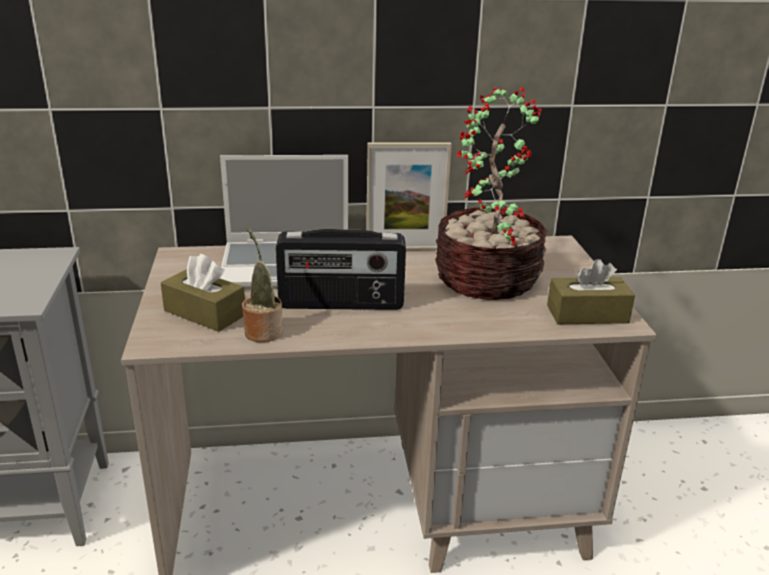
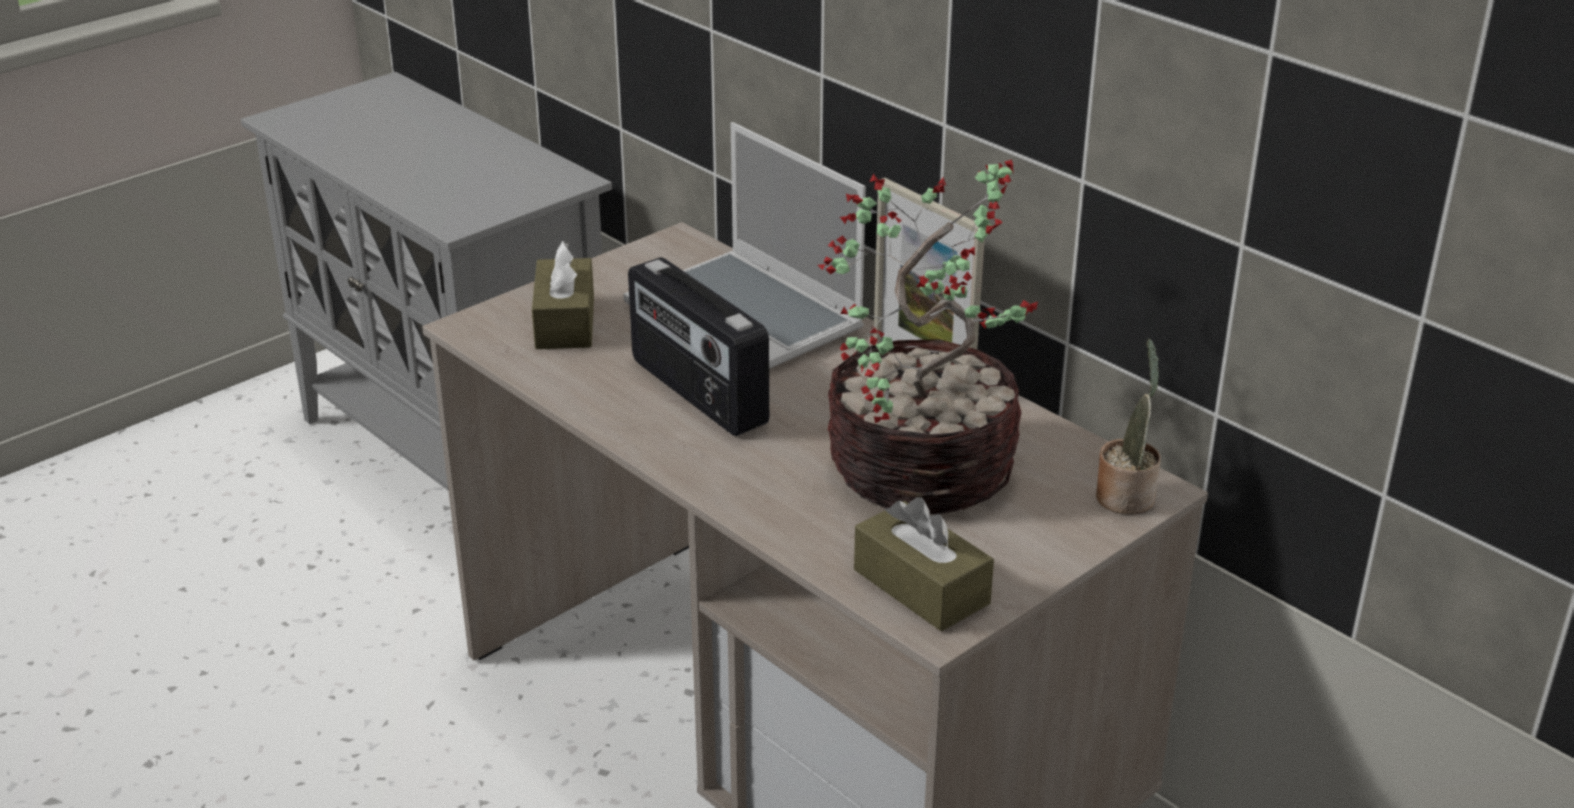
camera: 55 degrees right, 5 degrees up
(262, 331) = (569, 373): potted plant -> potted plant (1126, 495)

